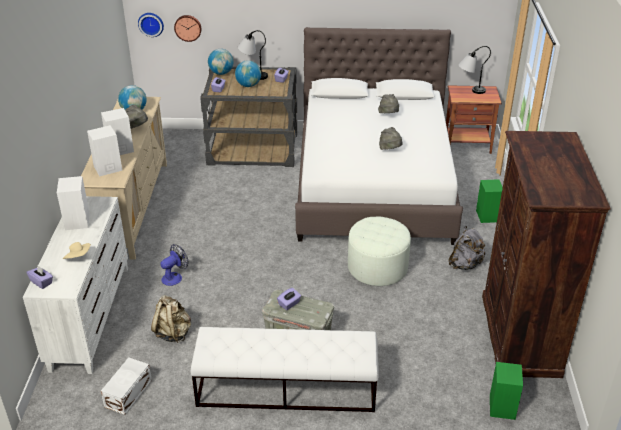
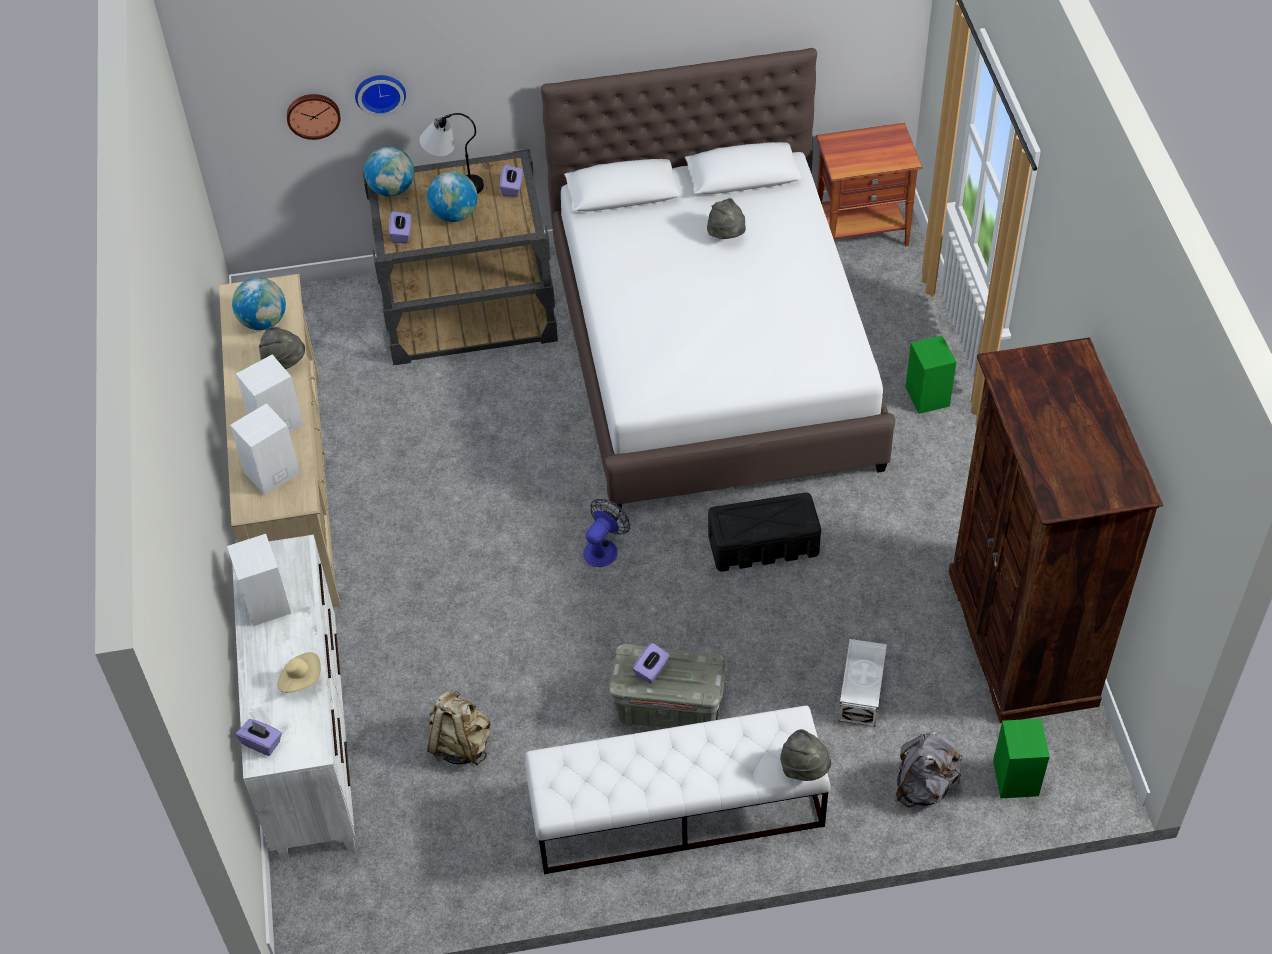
camera: 10 degrees left, 15 degrees up
(129, 393) = (429, 872): white storage box -> white storage box (862, 691)
(151, 24) = (239, 119): wall clock -> wall clock (380, 92)
(175, 277) = (423, 630): fan -> fan (604, 548)
(377, 267) = (764, 545): white ottoman -> black storage box
(390, 150) = (750, 323): grey hat -> grey hat (804, 768)
(465, 264) = (908, 510): grey backpack -> grey backpack (924, 785)
(469, 91) = (859, 144): table lamp -> none

